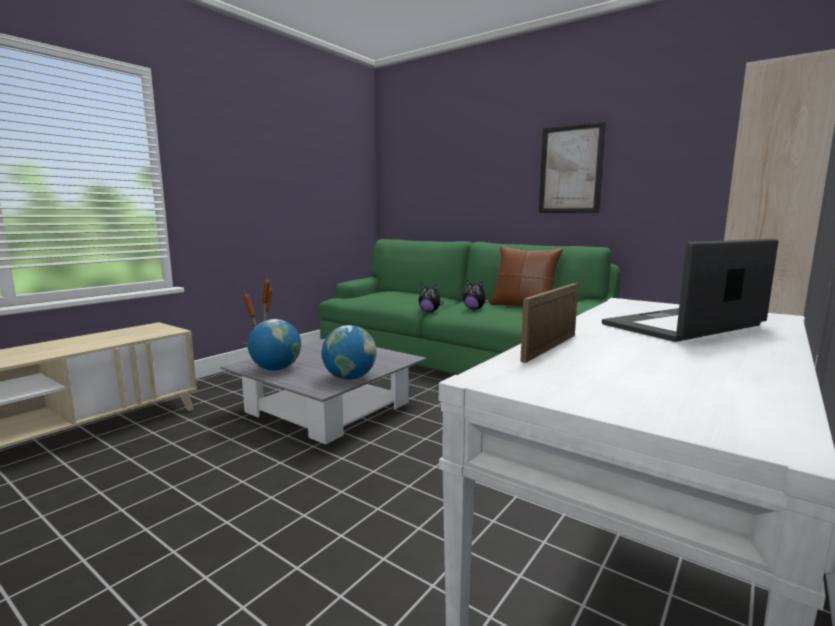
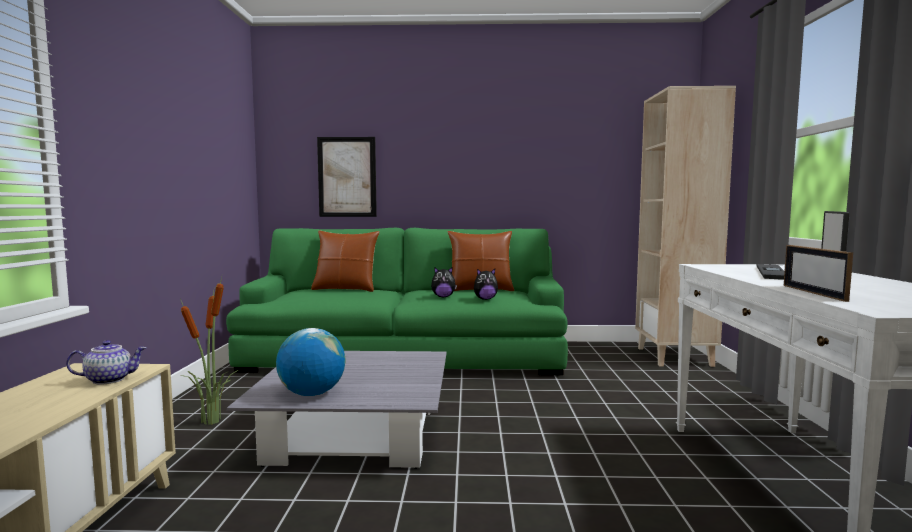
camera: 35 degrees left, 5 degrees down
(147, 334) = (110, 379): none -> teapot
(350, 378) = (418, 384): globe -> none
(415, 293) = (345, 289): none -> brown pillow
(430, 311) = (395, 305): plush toy -> plush toy (485, 299)
(571, 169) = (497, 157): picture -> picture (347, 177)

